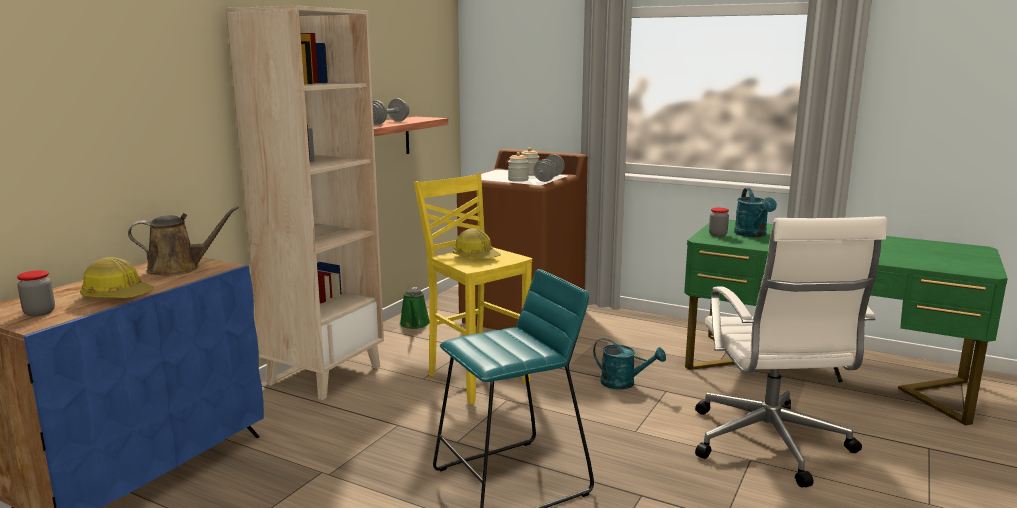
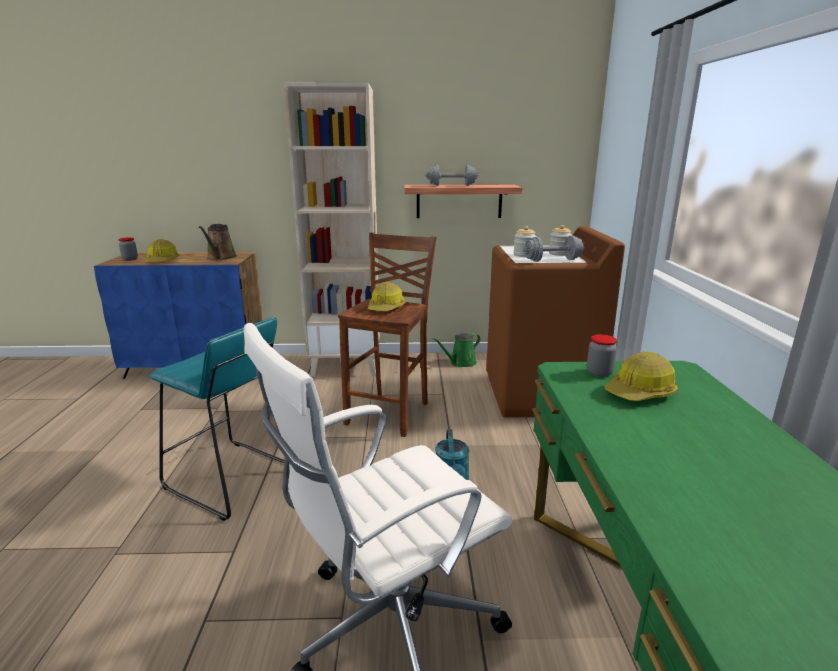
camera: 60 degrees right, 5 degrees up
(179, 268) = (220, 258): brown watering can -> brown watering can turned 45 degrees clockwise
(476, 378) = (390, 413): yellow stool -> brown stool
(753, 235) = (640, 392): turquoise watering can -> hard hat

